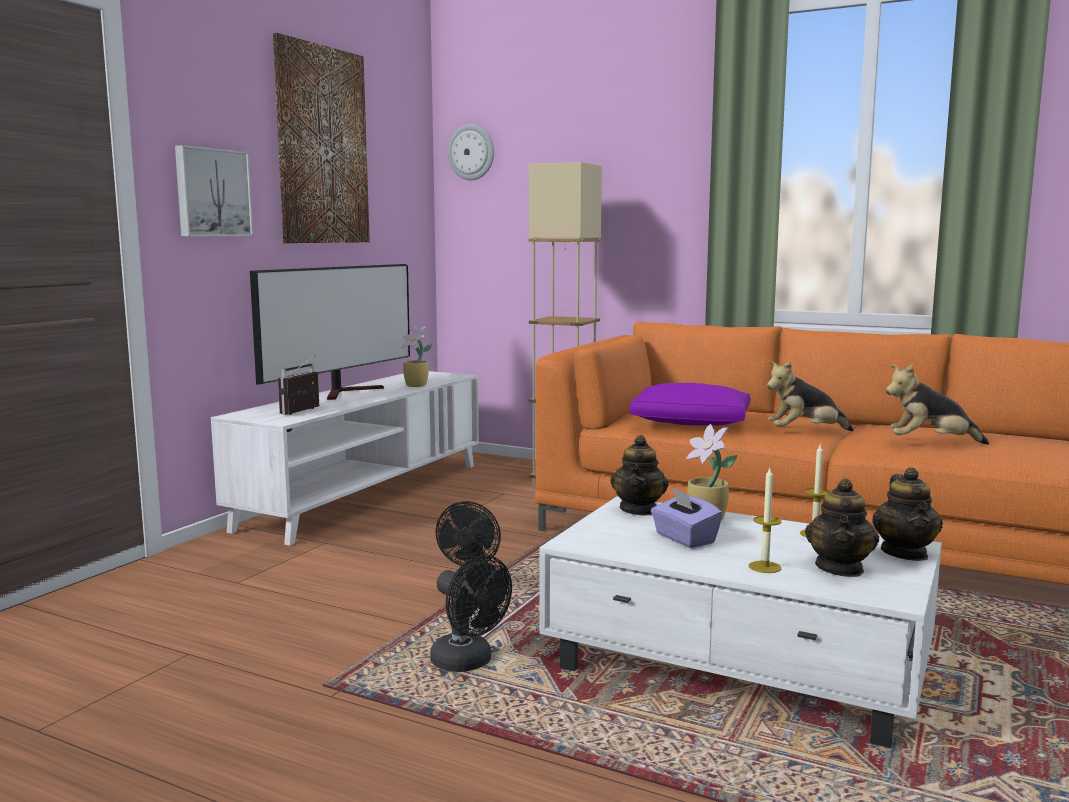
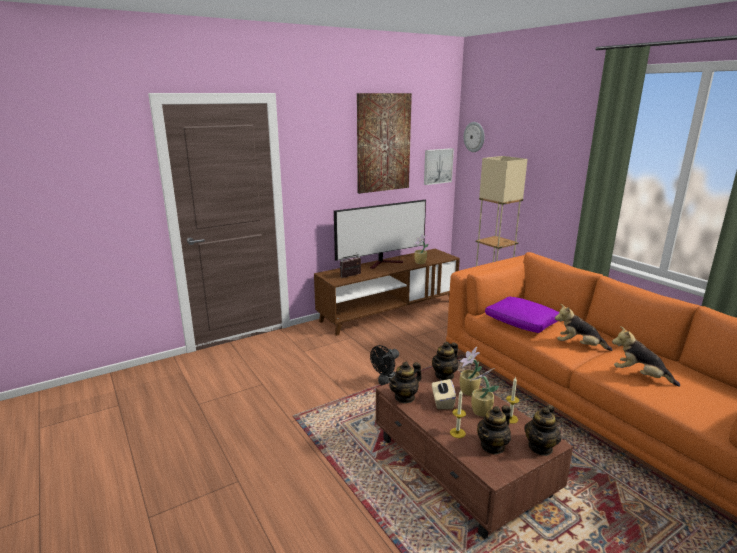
camera: 30 degrees right, 10 degrees up
(212, 193) = (319, 174): picture -> picture (437, 166)
(365, 495) = (389, 311): white tv stand -> brown tv stand
(468, 663) = (351, 423): black fan -> none
(612, 547) = (404, 397): none -> teapot
(684, 539) = (442, 402): purple tissue box -> beige tissue box
(739, 668) = (462, 468): white coffee table -> brown coffee table
(760, 537) = (480, 412): none -> potted plant

